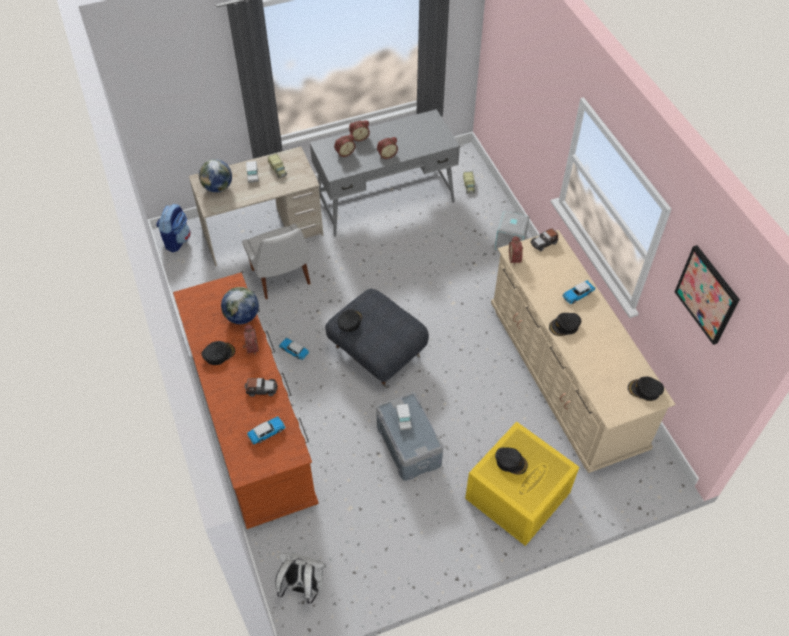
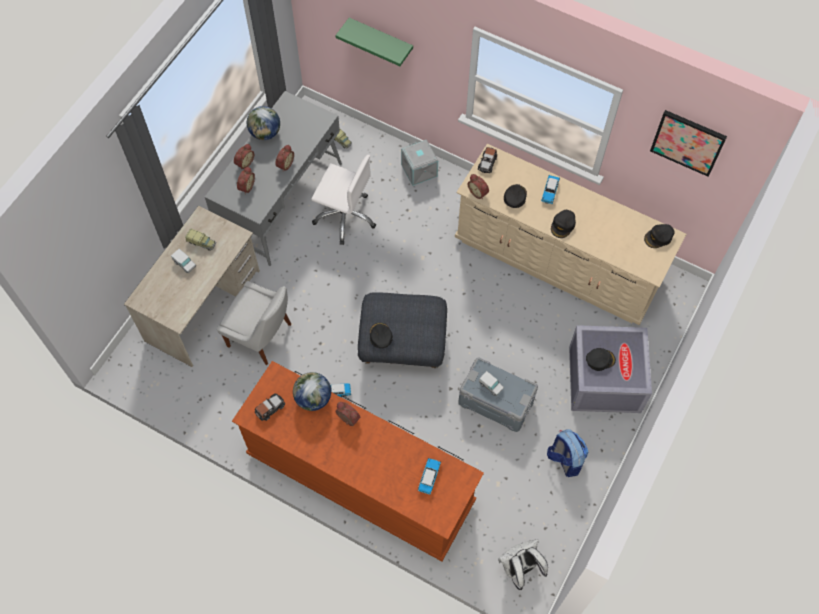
camera: 40 degrees left, 10 degrees up
(177, 240) = (130, 368): backpack -> backpack (564, 459)
(218, 187) = (164, 297): globe -> globe (265, 133)
(218, 354) = (326, 444): black cap -> black cap (515, 197)
(261, 389) = (390, 446): toy car -> toy car (270, 408)
(421, 238) = (345, 216): none -> white office chair
(517, 494) = (603, 378): yellow storage box -> grey storage box
(523, 95) = (381, 40): none -> green shelf

